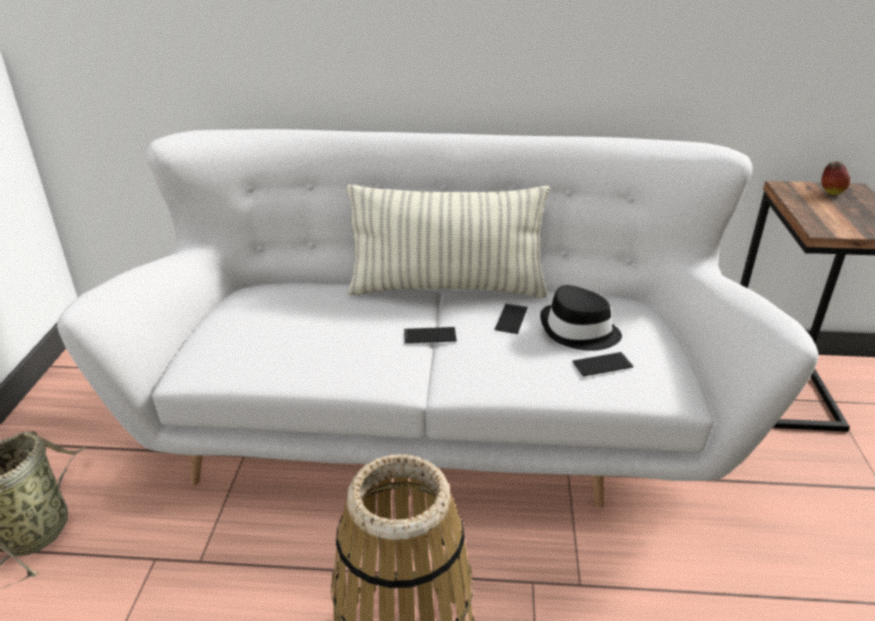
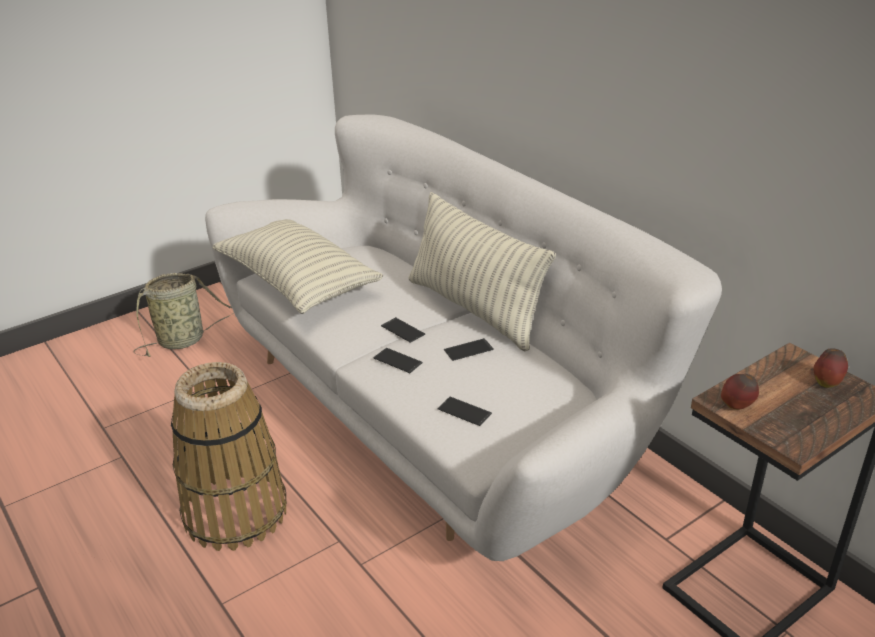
camera: 50 degrees right, 0 degrees up
(245, 354) = (297, 283): none -> pillow
(477, 361) = (398, 360): none -> phone
(578, 331) = (493, 384): black hat -> none
(836, 228) = (737, 407): none -> apple

